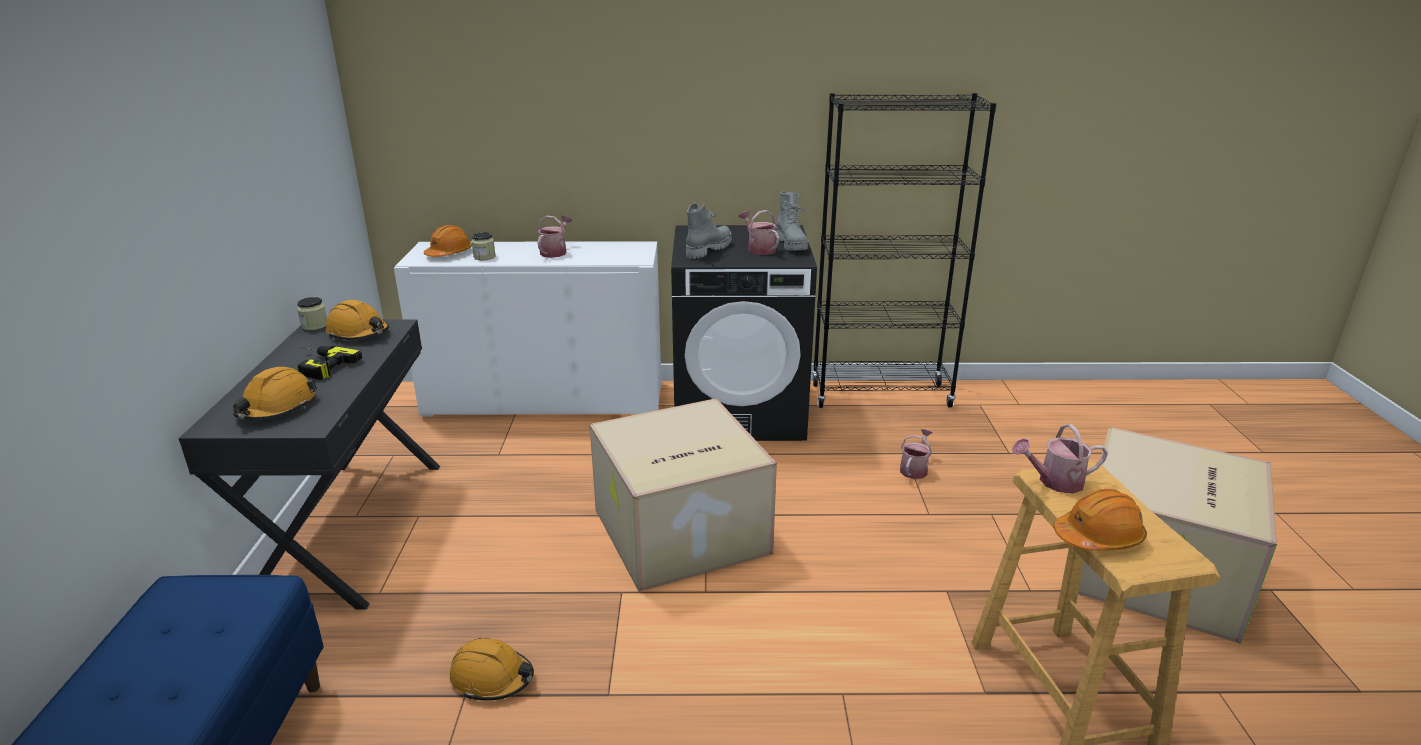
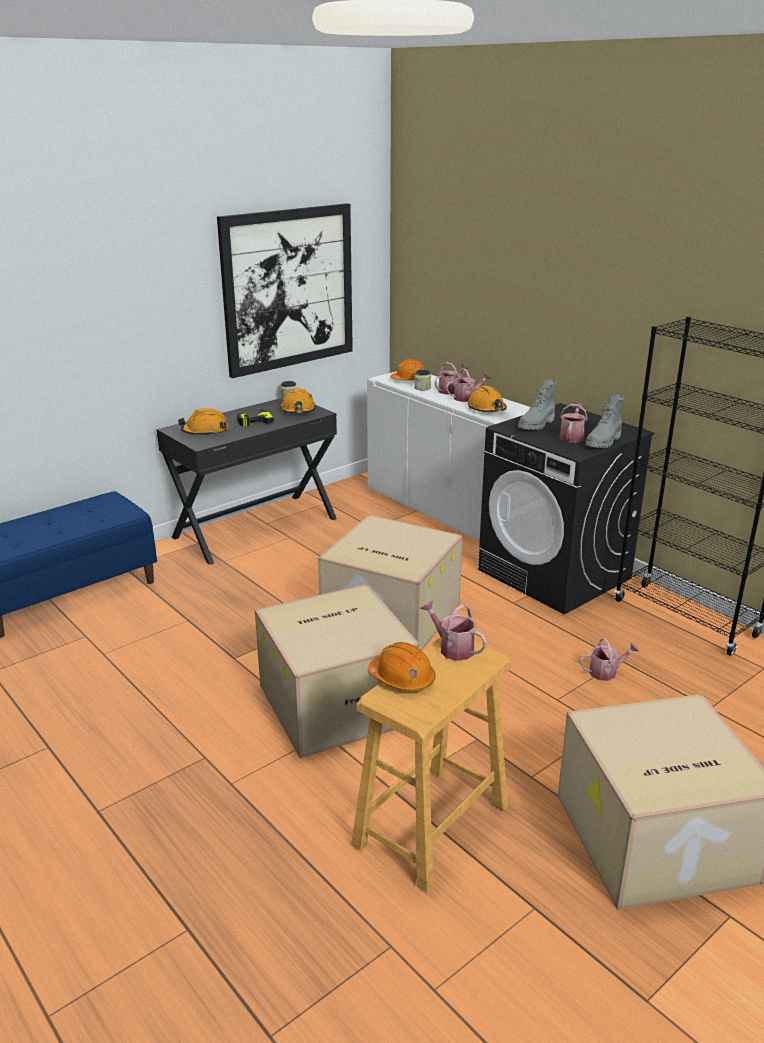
camera: 50 degrees right, 0 degrees up
(268, 156) = (288, 289): none -> picture
(492, 678) = (206, 621): orange hard hat -> orange hard hat (487, 409)
(520, 250) = (450, 390): none -> watering can
(708, 249) = (537, 425): grey boot -> grey boot turned 135 degrees clockwise
(793, 652) = (337, 701): none -> cardboard box

